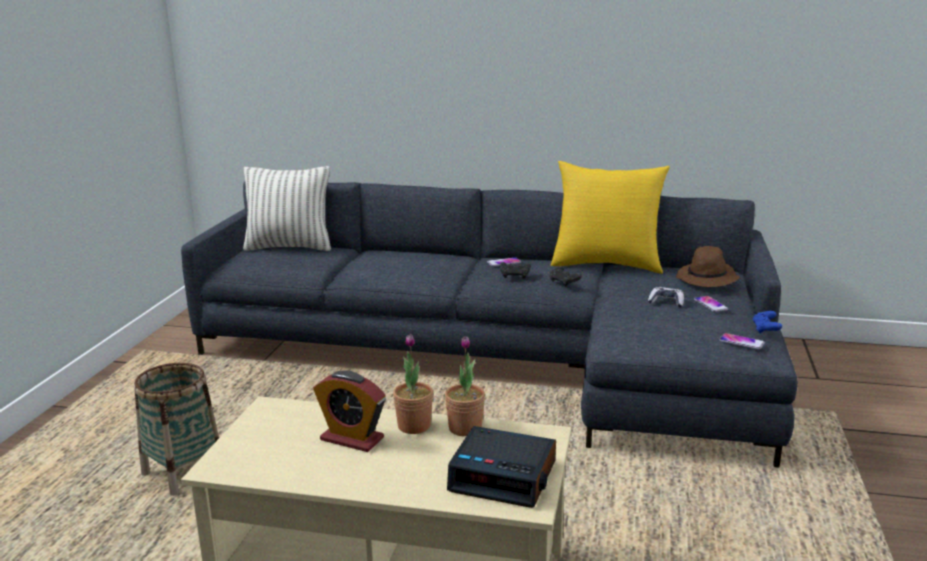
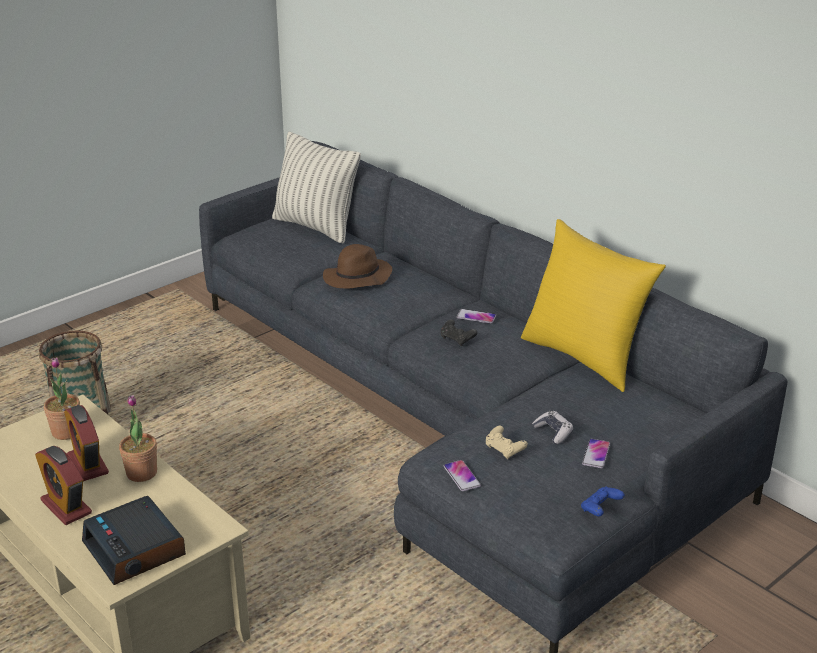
camera: 35 degrees right, 10 degrees up
(384, 475) = (66, 507): none -> alarm clock
(465, 428) = (172, 493): potted plant -> potted plant (66, 432)
(564, 283) = (492, 366): black game controller -> none
(654, 320) = (504, 450): none -> beige game controller
(707, 279) = (648, 420): brown hat -> brown hat (357, 278)
(741, 342) = (547, 513): phone -> phone (462, 476)

